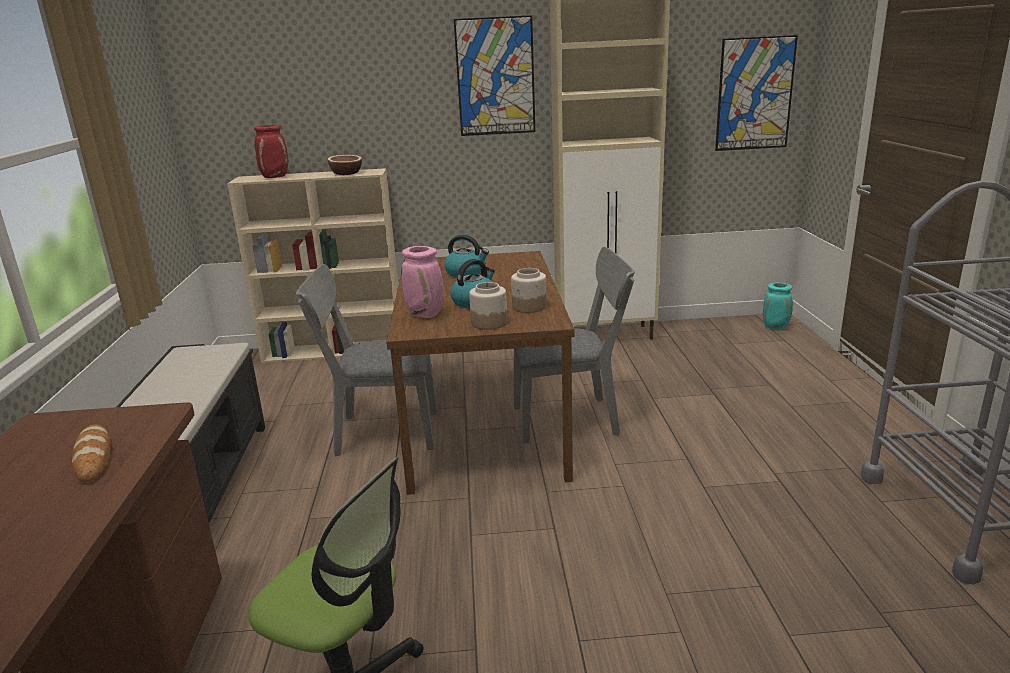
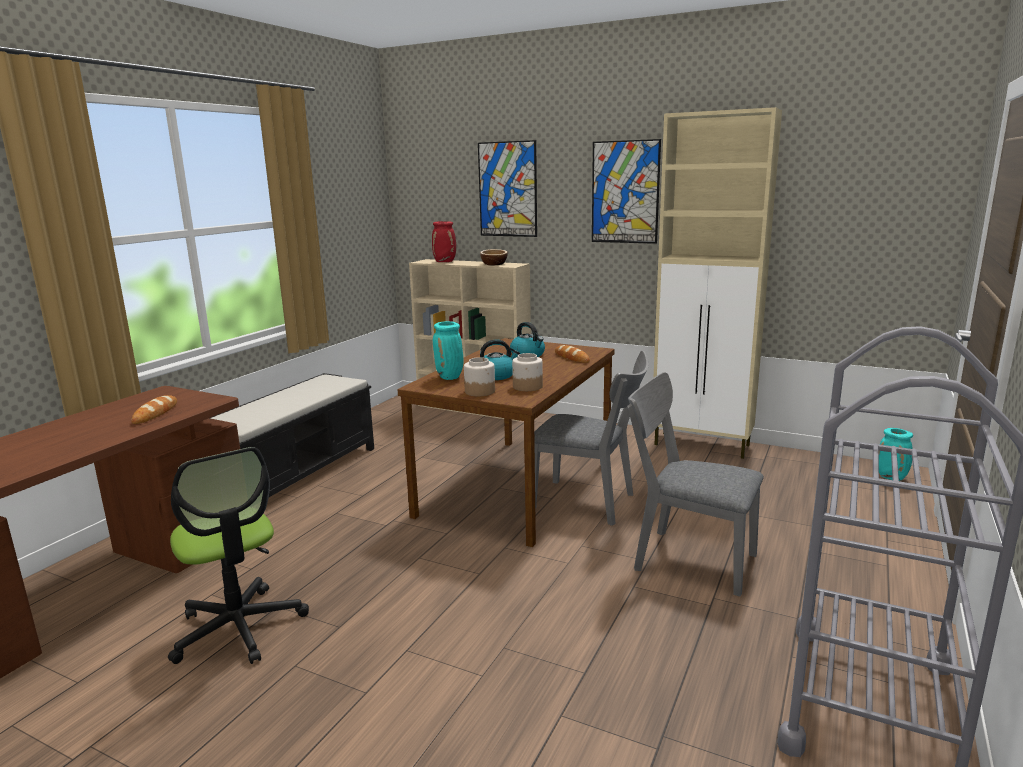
camera: 30 degrees right, 5 degrees down
(378, 433) = (438, 472): grey chair -> grey chair (685, 559)
(426, 315) = (450, 377): pink vase -> turquoise vase
(516, 267) = (571, 357): none -> bread
(755, 94) = (893, 222): picture -> picture (507, 189)

